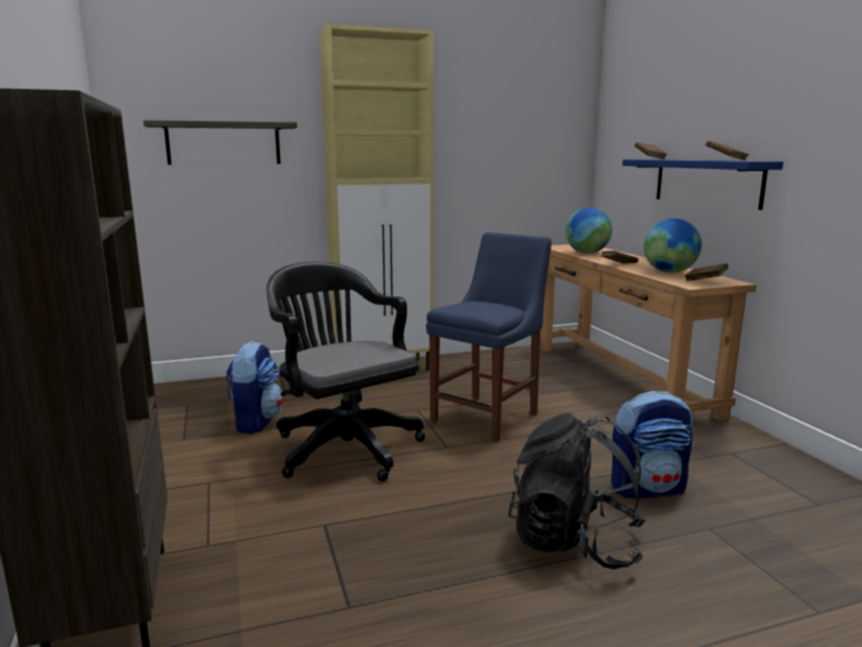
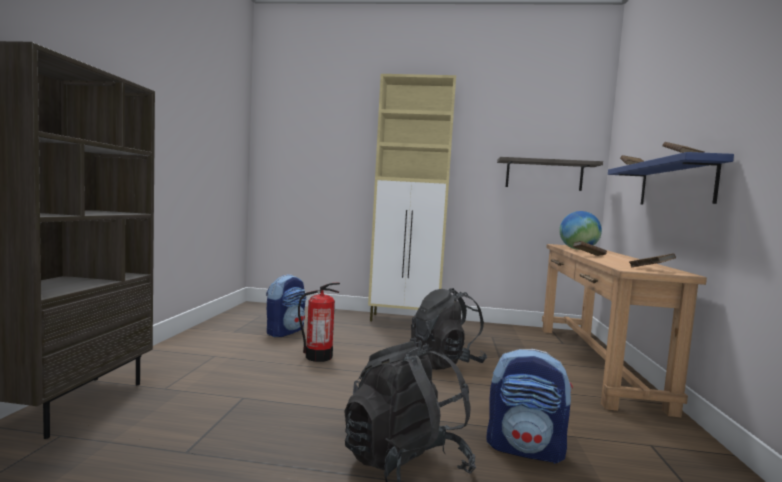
camera: 25 degrees right, 10 degrees down
(223, 143) = (319, 153): shelf -> shelf (544, 175)
(343, 446) = (318, 356): black office chair -> fire extinguisher
(488, 416) = (445, 363): blue chair -> black backpack
(669, 272) = (627, 262): globe -> none

